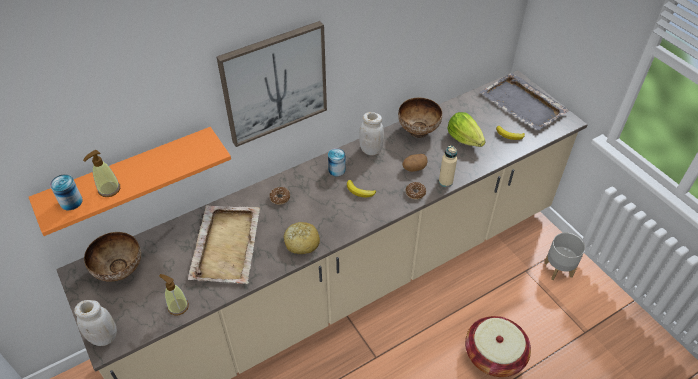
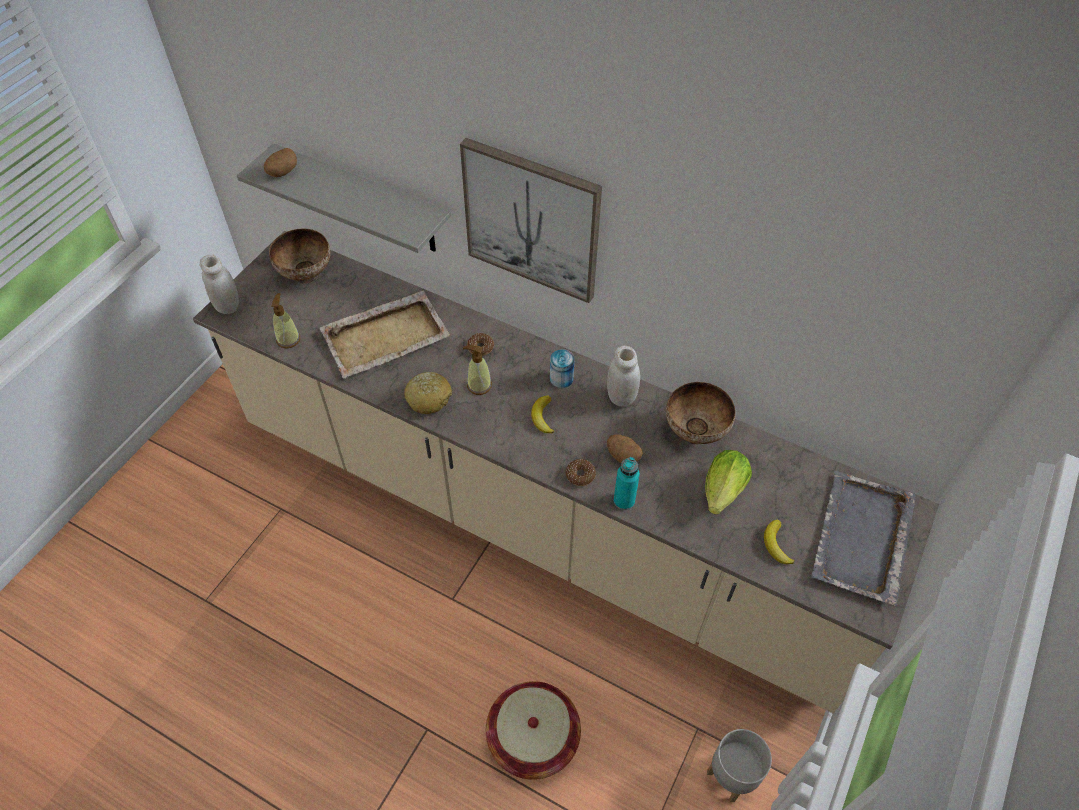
camera: 60 degrees right, 5 degrees up
(71, 202) = (282, 172): can -> potato
(109, 189) = (312, 187): soap dispenser -> soap dispenser (479, 385)
(130, 178) = (363, 200): orange shelf -> grey shelf
(445, 182) = (624, 501): beige bottle -> turquoise bottle

